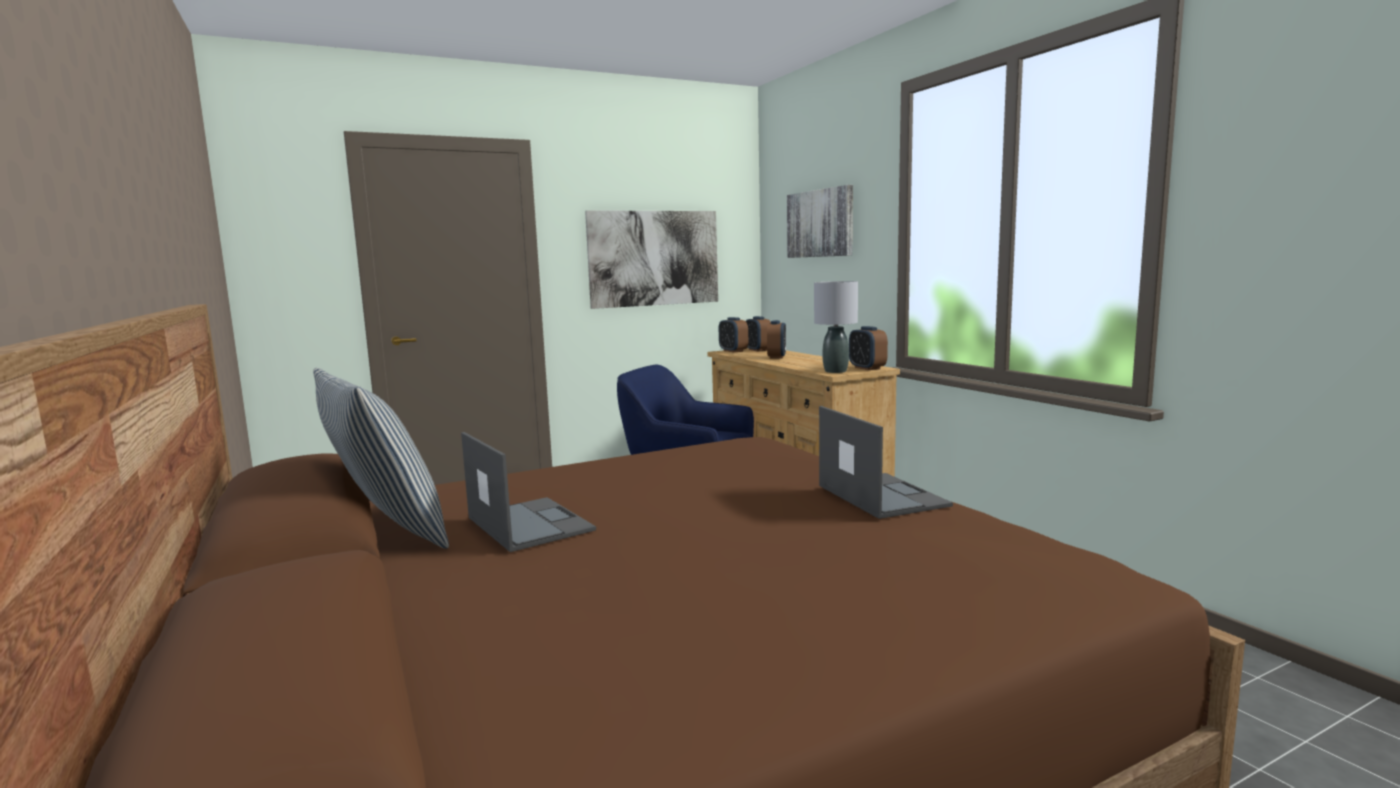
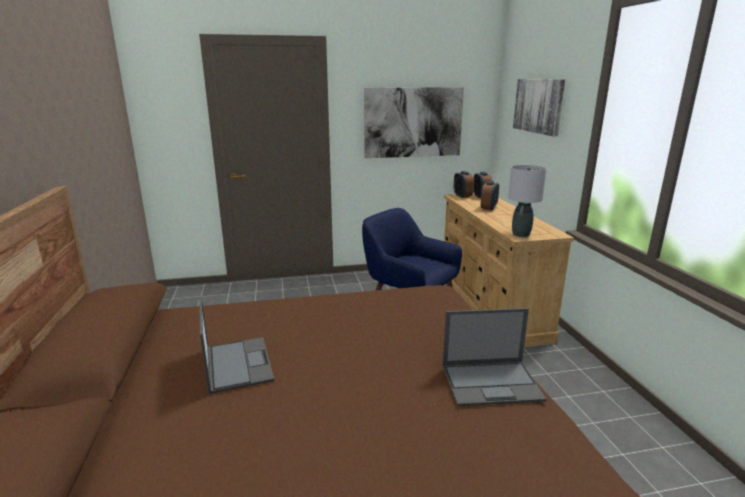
camera: 15 degrees right, 10 degrees up
(387, 533) = (153, 355): pillow -> none
(867, 368) = (548, 233): alarm clock -> none
(880, 495) = (492, 383): laptop -> laptop turned 90 degrees clockwise

